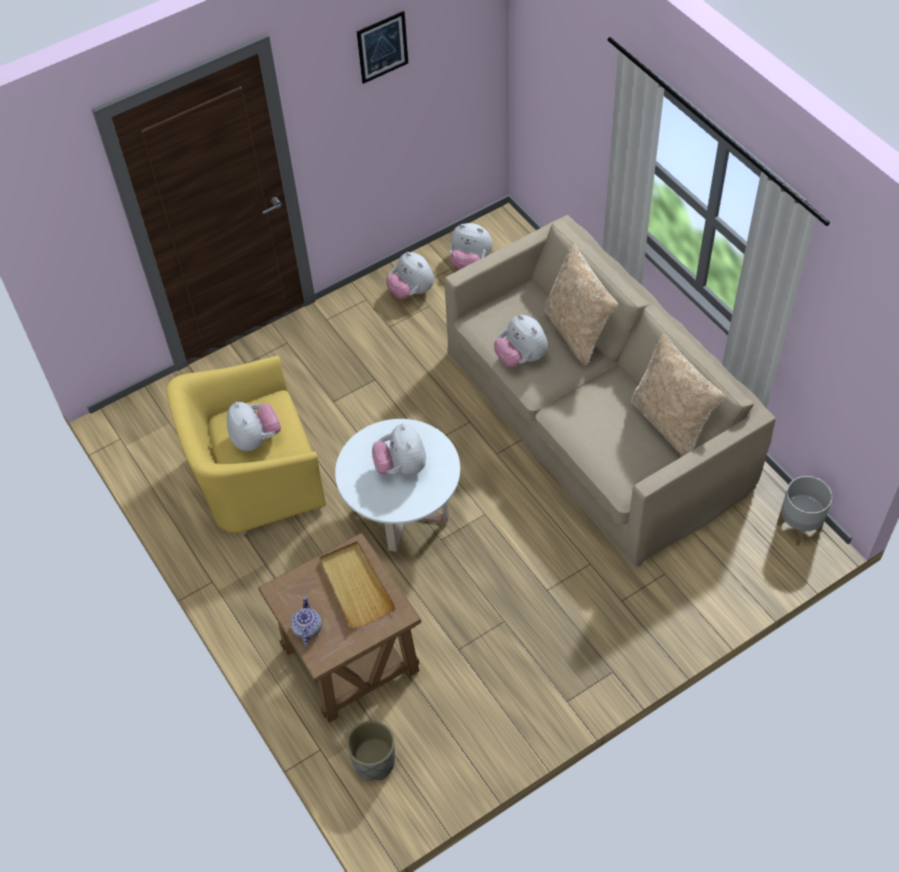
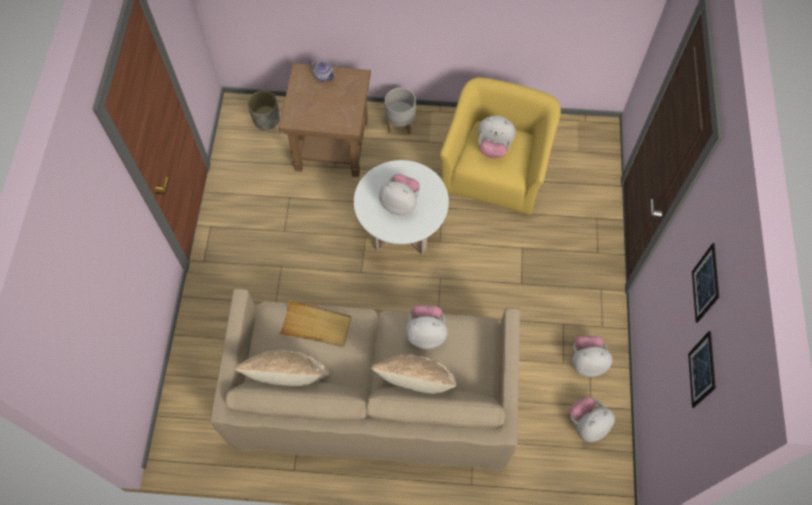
camera: 125 degrees right, 10 degrees up
(356, 586) = (327, 112): beige tray -> beige tray (316, 325)
(446, 42) = (702, 370): none -> picture
(799, 527) = (182, 448): grey planter -> grey planter (400, 124)

